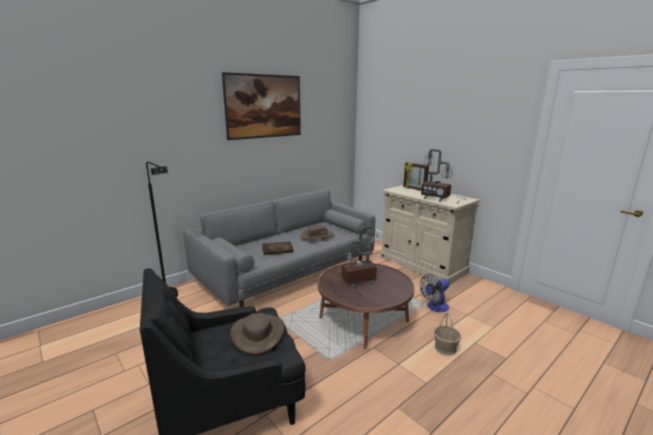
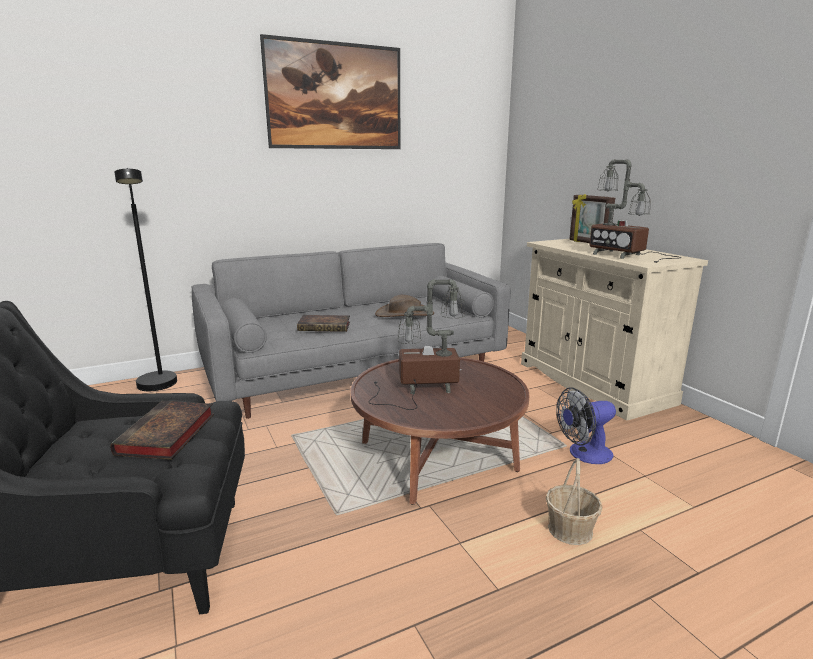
camera: 15 degrees right, 0 degrees up
(258, 333) = (166, 435): brown hat -> book

